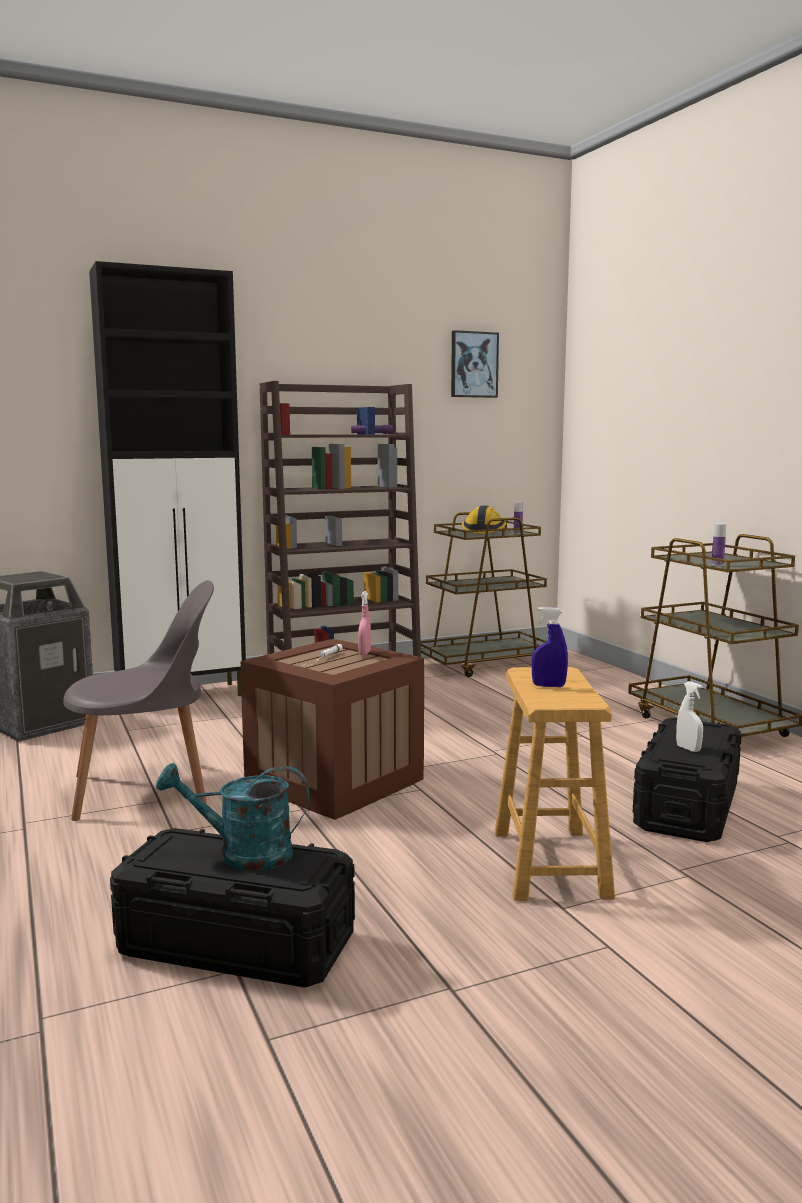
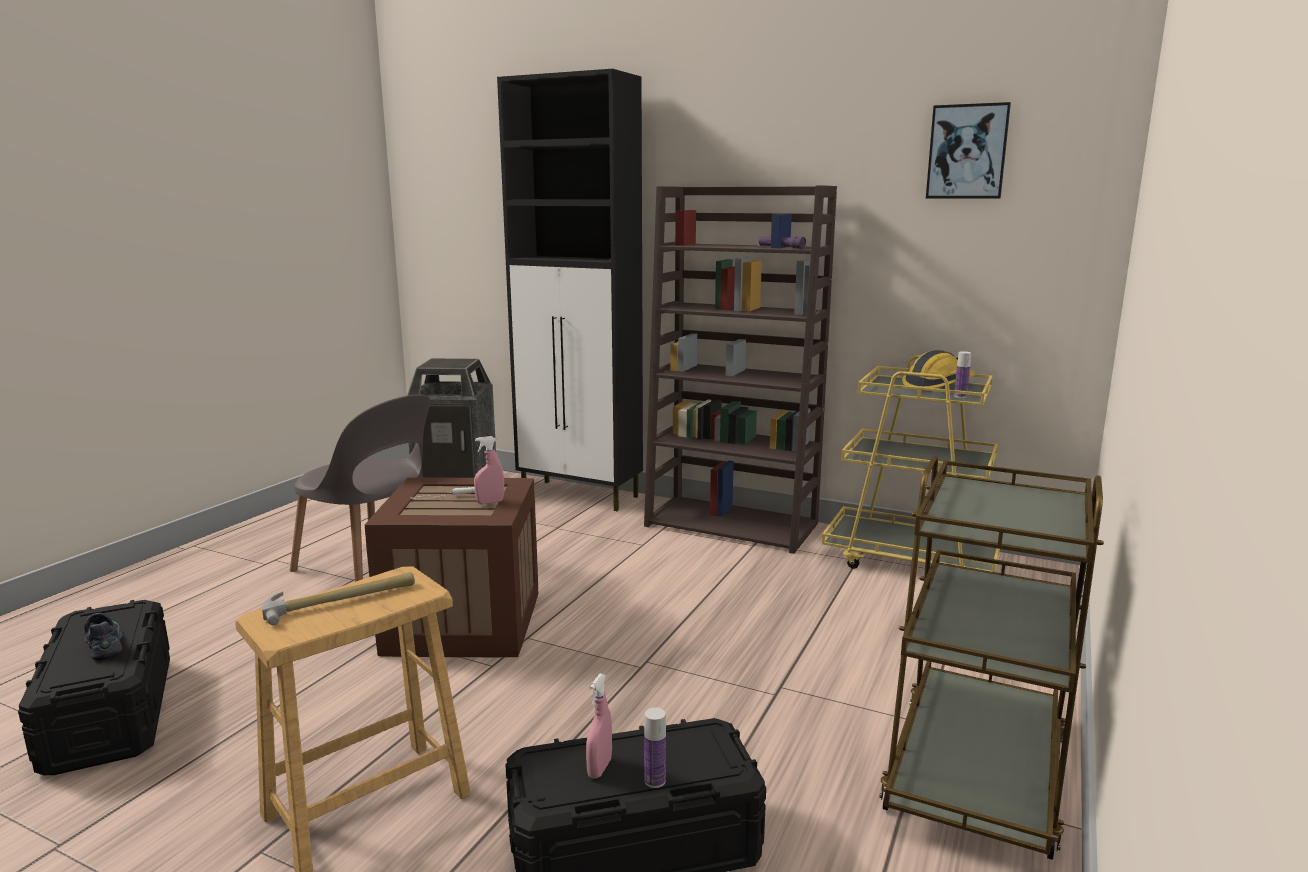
camera: 50 degrees right, 5 degrees up
(242, 855) = (105, 643): turquoise watering can -> shoe
(484, 664) = (911, 560): brown cart -> yellow cart
(548, 686) = (341, 601): blue spray bottle -> hammer
(688, 749) = (599, 768): white spray bottle -> pink spray bottle
(717, 565) = (955, 517): bottle -> bottle (655, 781)

